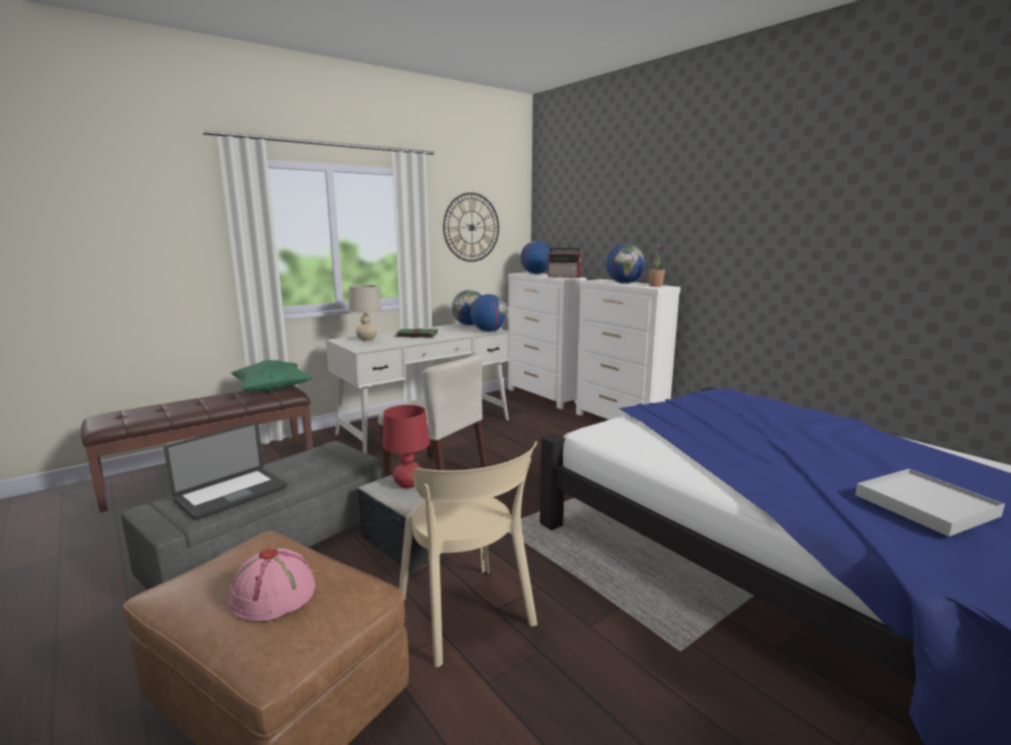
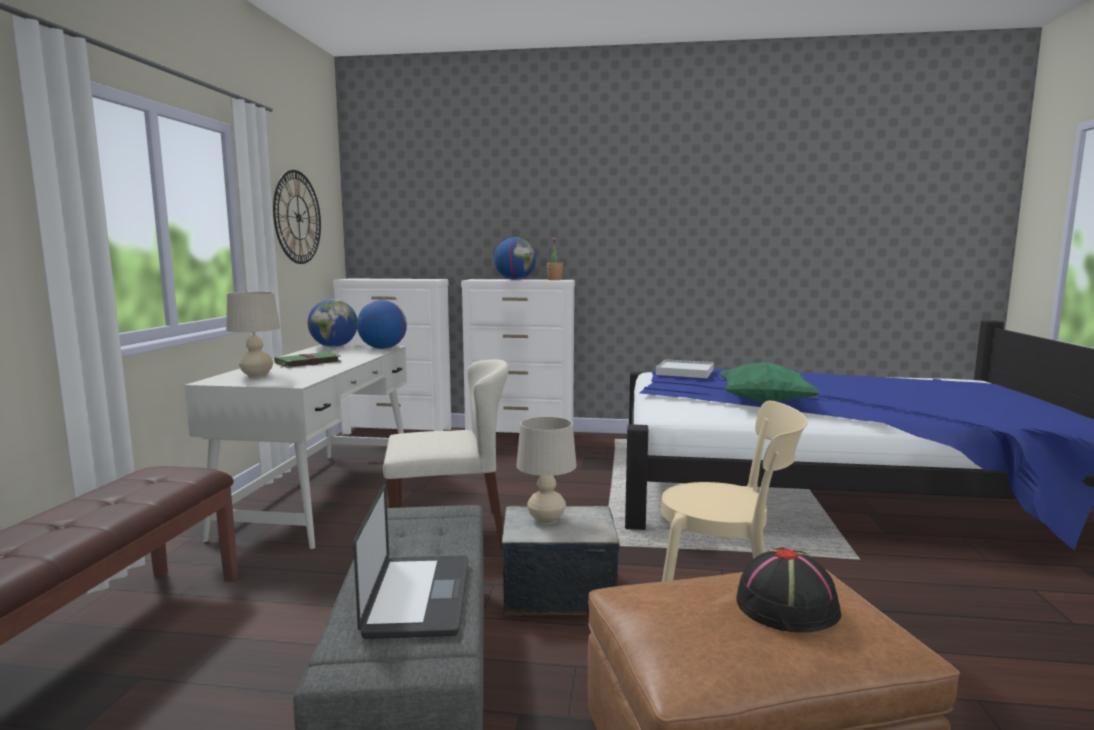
camera: 45 degrees left, 5 degrees down
(273, 390) = (155, 477): green pillow -> green pillow (764, 402)
(274, 595) = (787, 606): pink hat -> black hat
(408, 485) = (546, 520): red table lamp -> beige table lamp
(536, 273) = (371, 278): globe -> none
(564, 277) = (425, 279): radio -> none
(925, 505) = (919, 397): white tray -> white tray (684, 372)

